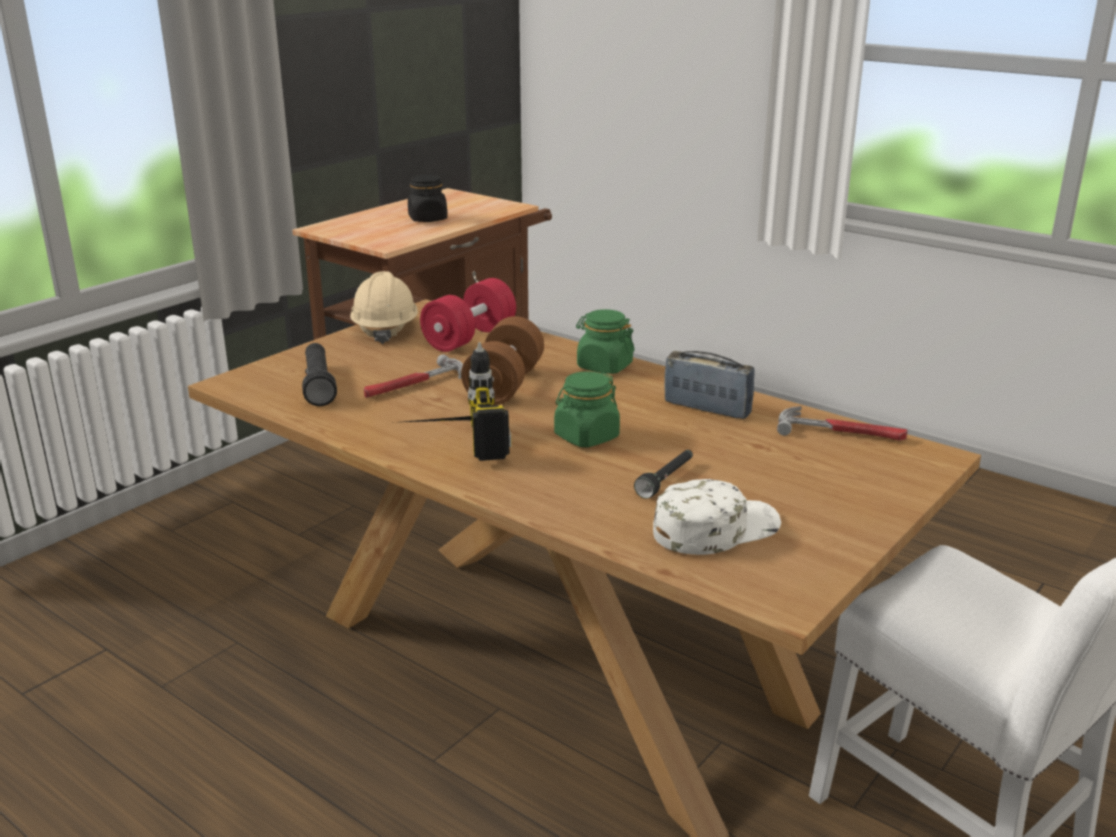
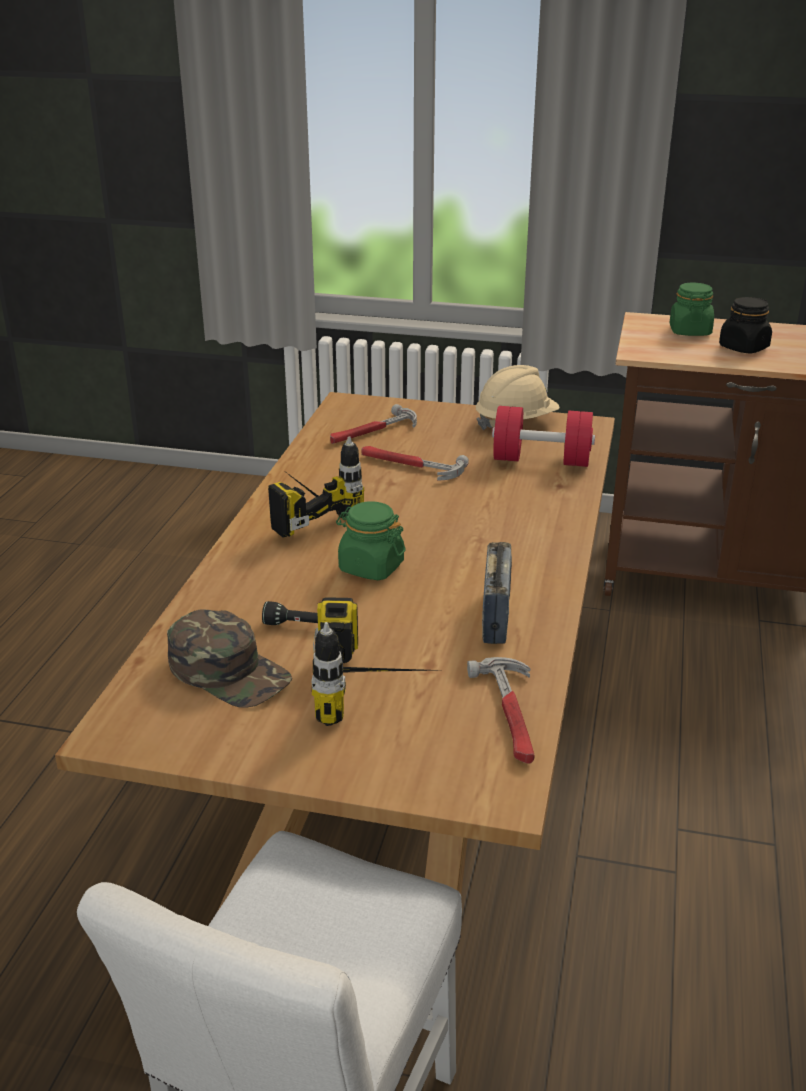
camera: 65 degrees right, 5 degrees up
(318, 385) = (373, 432): black flashlight -> hammer
(504, 385) = (448, 503): brown dumbbell -> none
(604, 366) = (546, 539): green jar -> green jar (689, 331)
(715, 528) = (229, 671): white cap -> green cap
(783, 472) = (377, 690): none -> power drill

